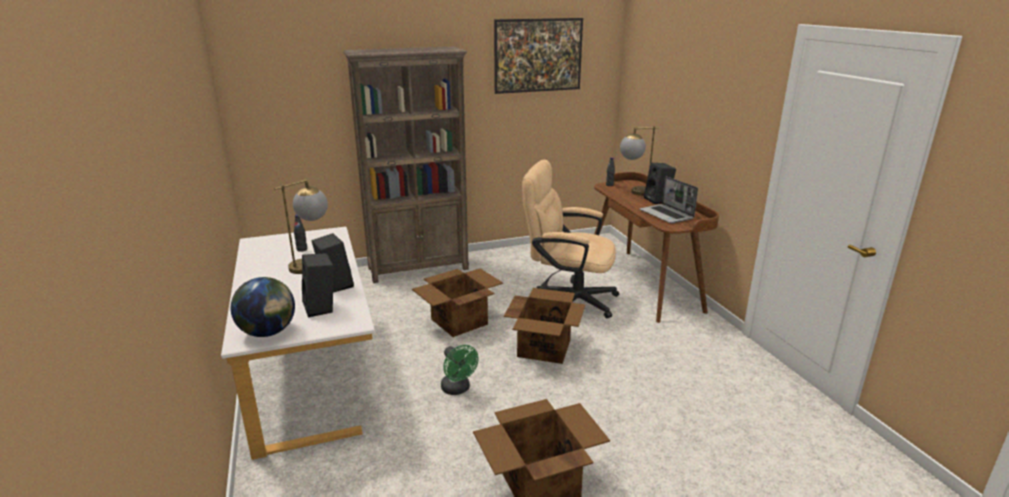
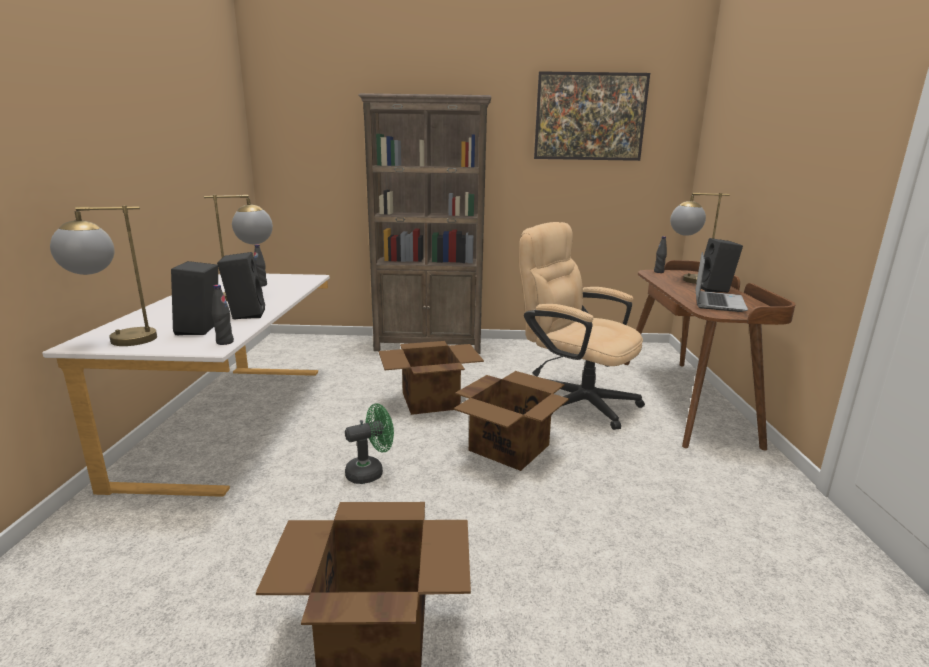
camera: 20 degrees right, 5 degrees down
(268, 332) = (116, 341): globe -> table lamp
(358, 316) = (225, 342): none -> black bottle
(458, 389) = (370, 472): green fan -> green fan turned 105 degrees counterclockwise
(667, 215) = (717, 302): laptop -> laptop turned 150 degrees counterclockwise

